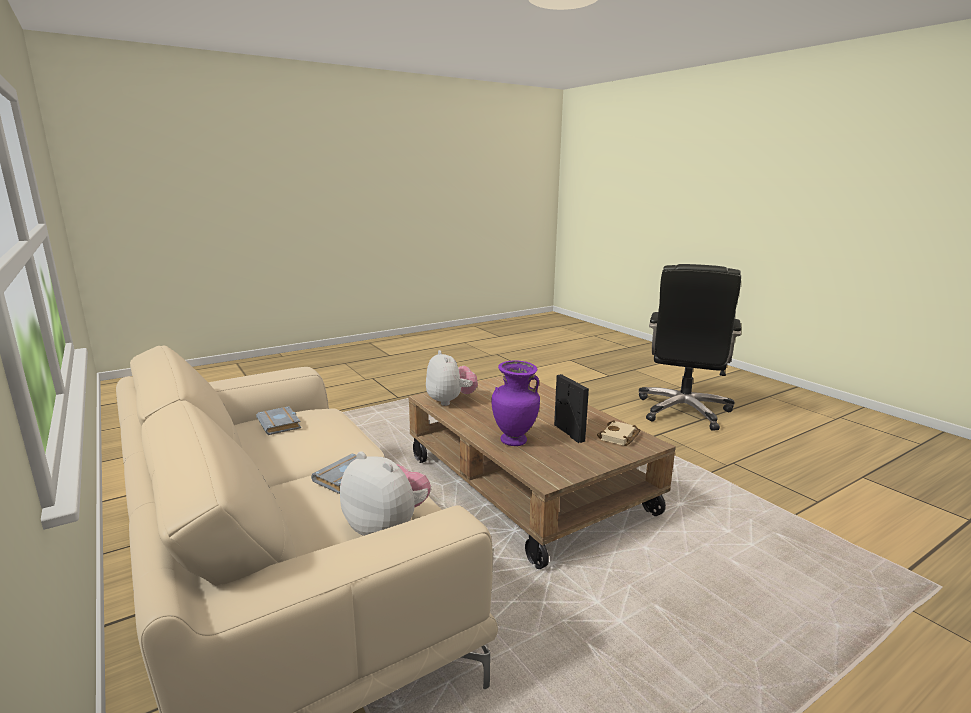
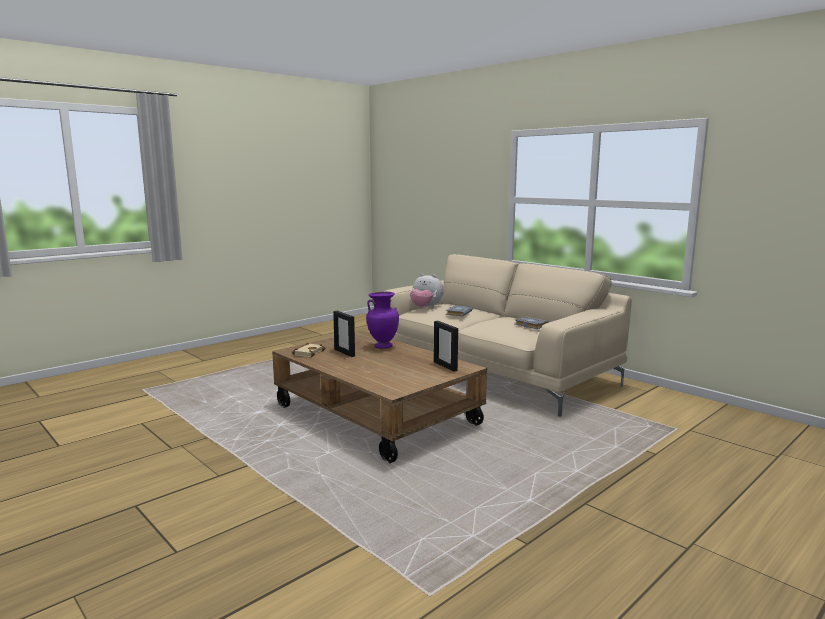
camera: 170 degrees right, 5 degrees down
(450, 401) = (446, 366): plush toy -> picture frame
(683, 410) = (143, 522): black office chair -> none

